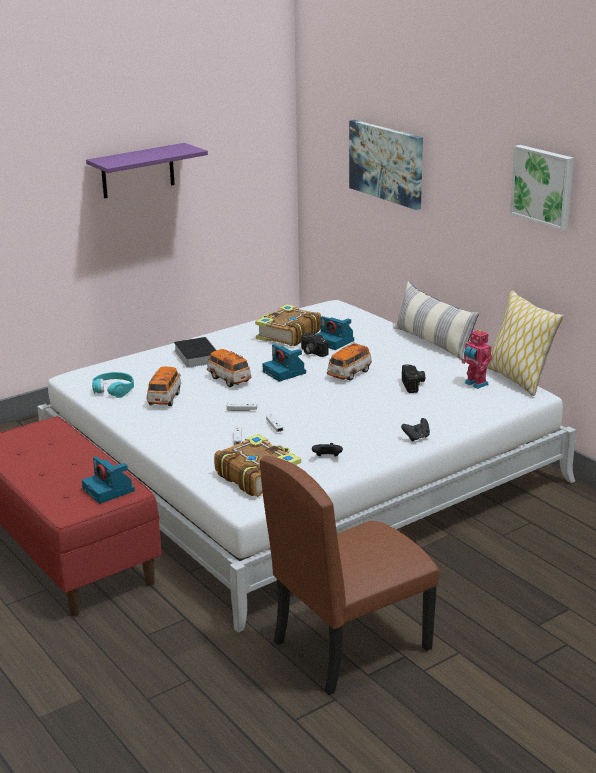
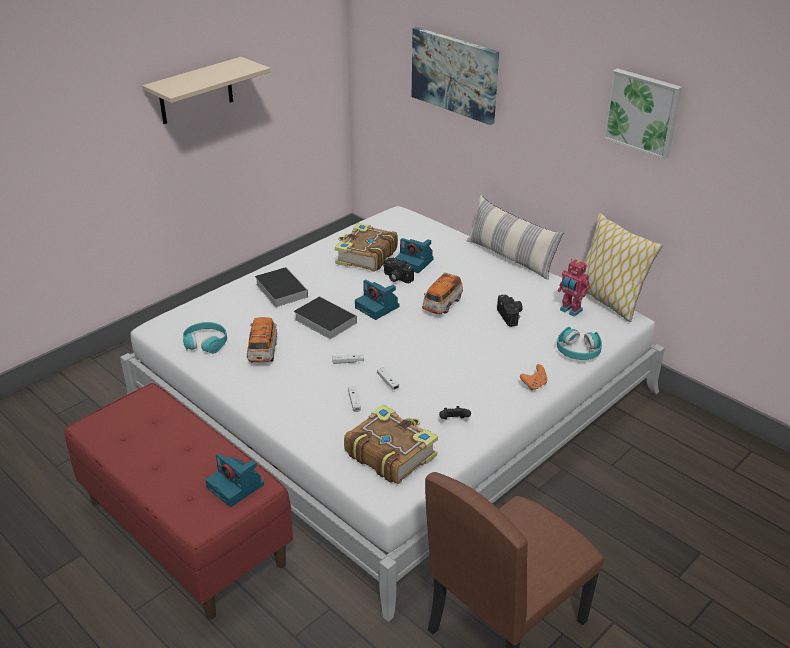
camera: 10 degrees left, 10 degrees up
(137, 171) = (196, 91): purple shelf -> beige shelf
(229, 379) = (323, 320): toy car -> book
(416, 438) = (534, 385): black game controller -> orange game controller
(470, 414) = (578, 350): none -> turquoise headphones

